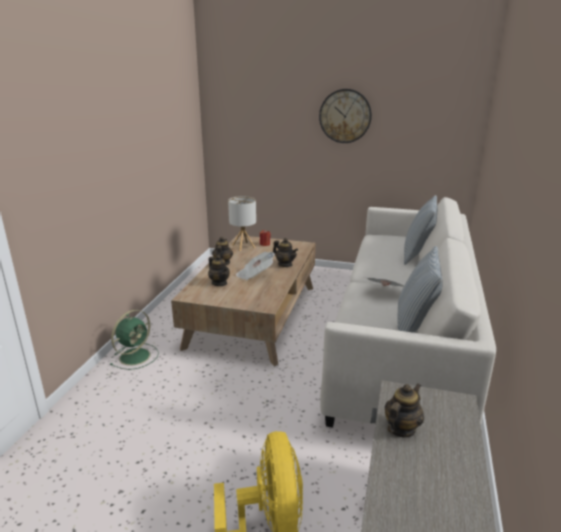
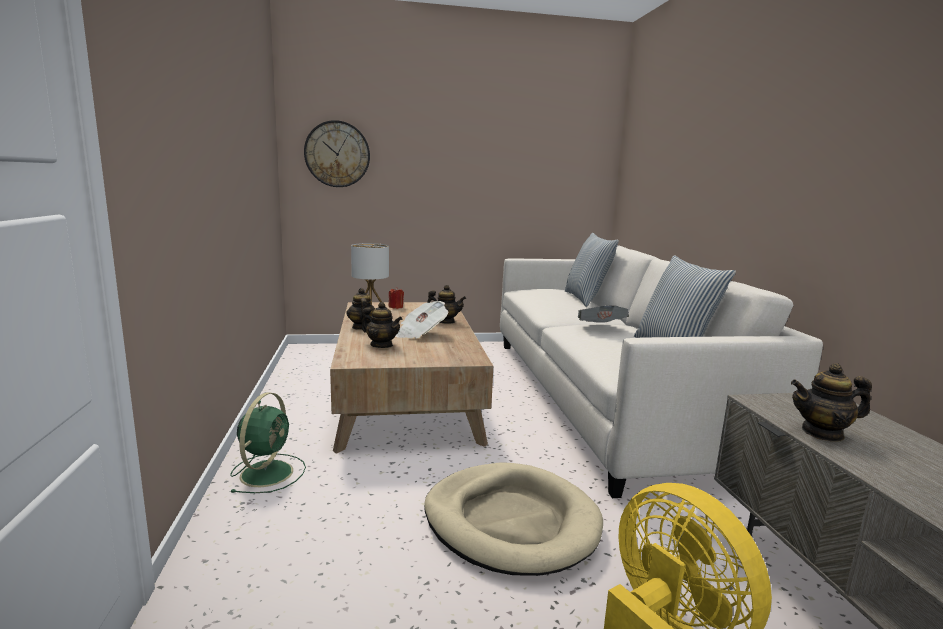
camera: 25 degrees left, 10 degrees down
(244, 424) = (511, 522): none -> beige dog bed
(345, 116) = (470, 153): wall clock -> wall clock (337, 154)
(401, 429) = (822, 433): teapot -> teapot turned 105 degrees counterclockwise

